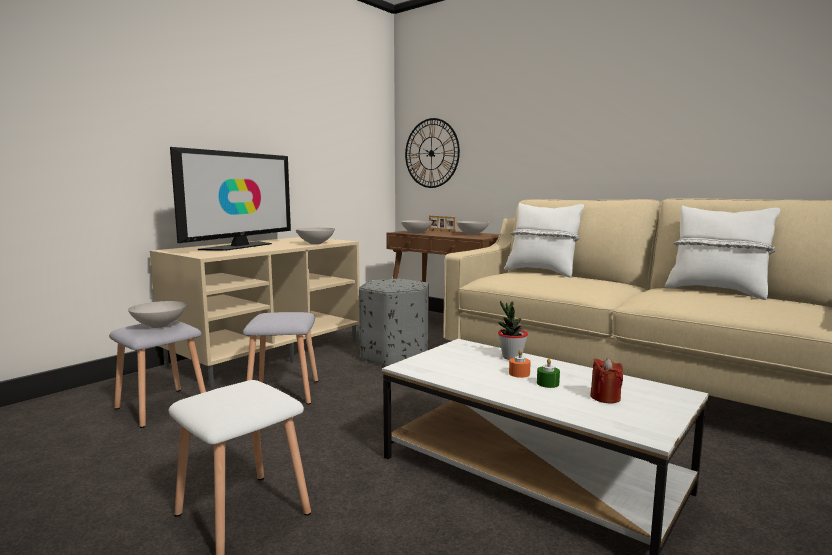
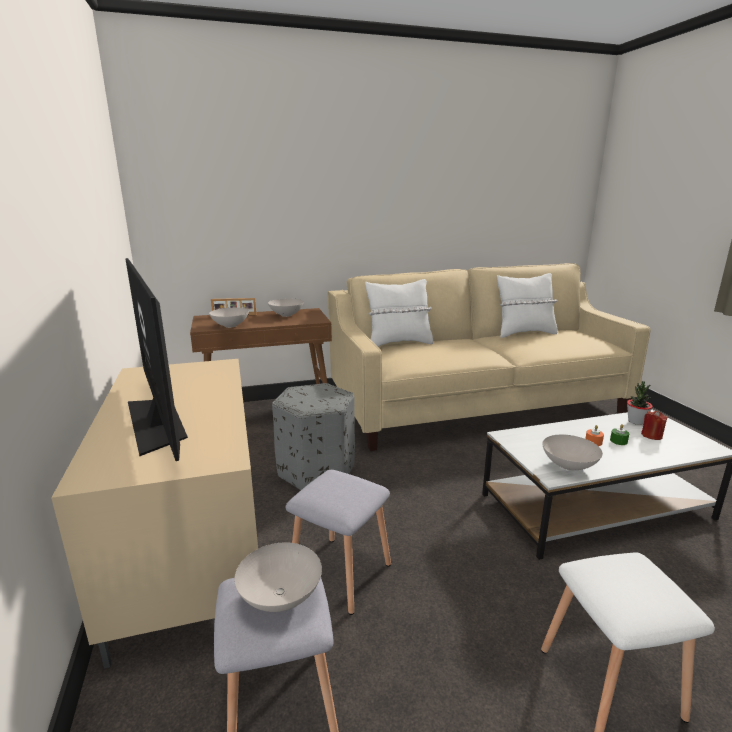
camera: 55 degrees left, 10 degrees up
(315, 243) = (217, 379): white bowl -> white bowl (569, 466)
(431, 153) = (194, 222): wall clock -> none
(511, 357) = (553, 431): potted plant -> potted plant (636, 421)

